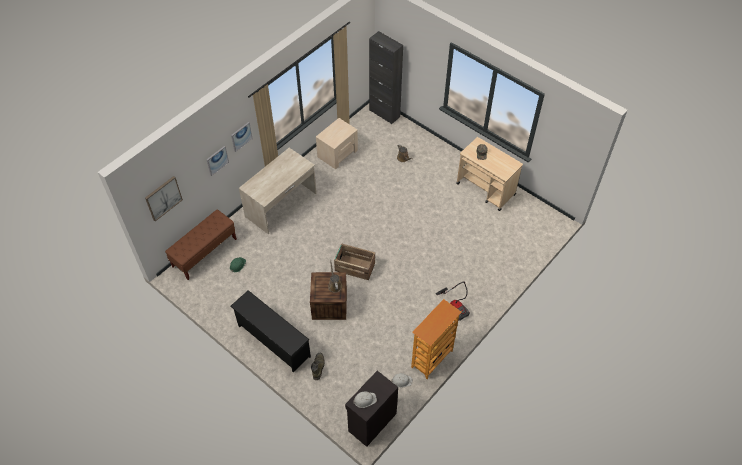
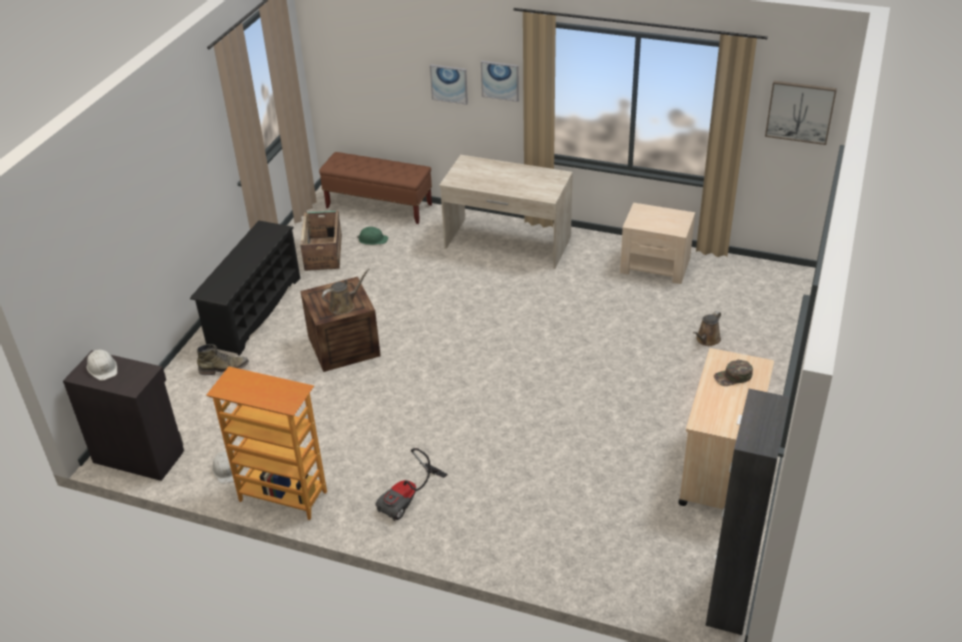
camera: 70 degrees right, 15 degrees down
(163, 198) = (350, 64): picture -> picture (800, 112)
(354, 267) = (431, 351): crate -> crate (324, 252)
(384, 113) = (792, 289): black cabinet -> black cabinet (730, 598)

